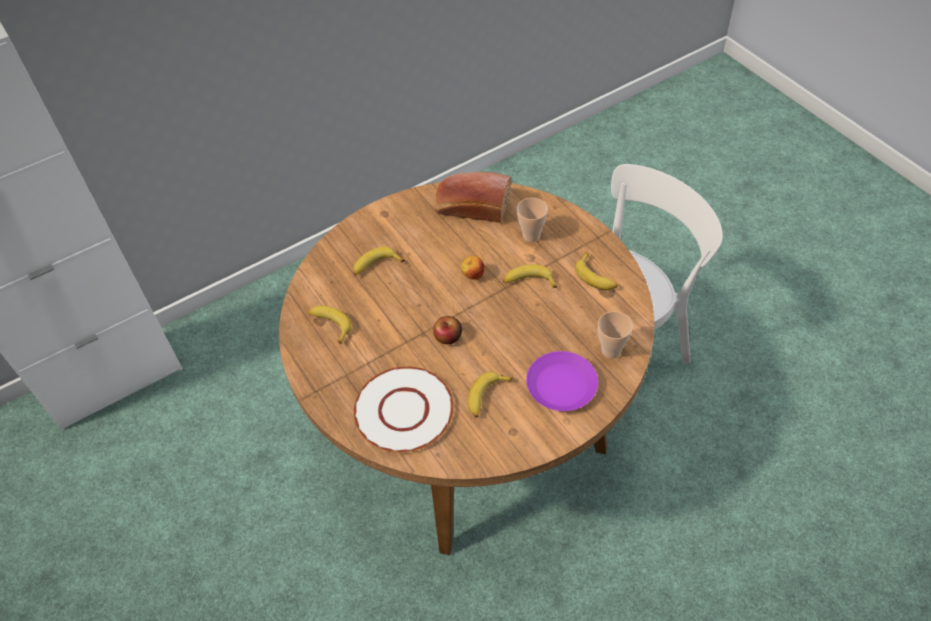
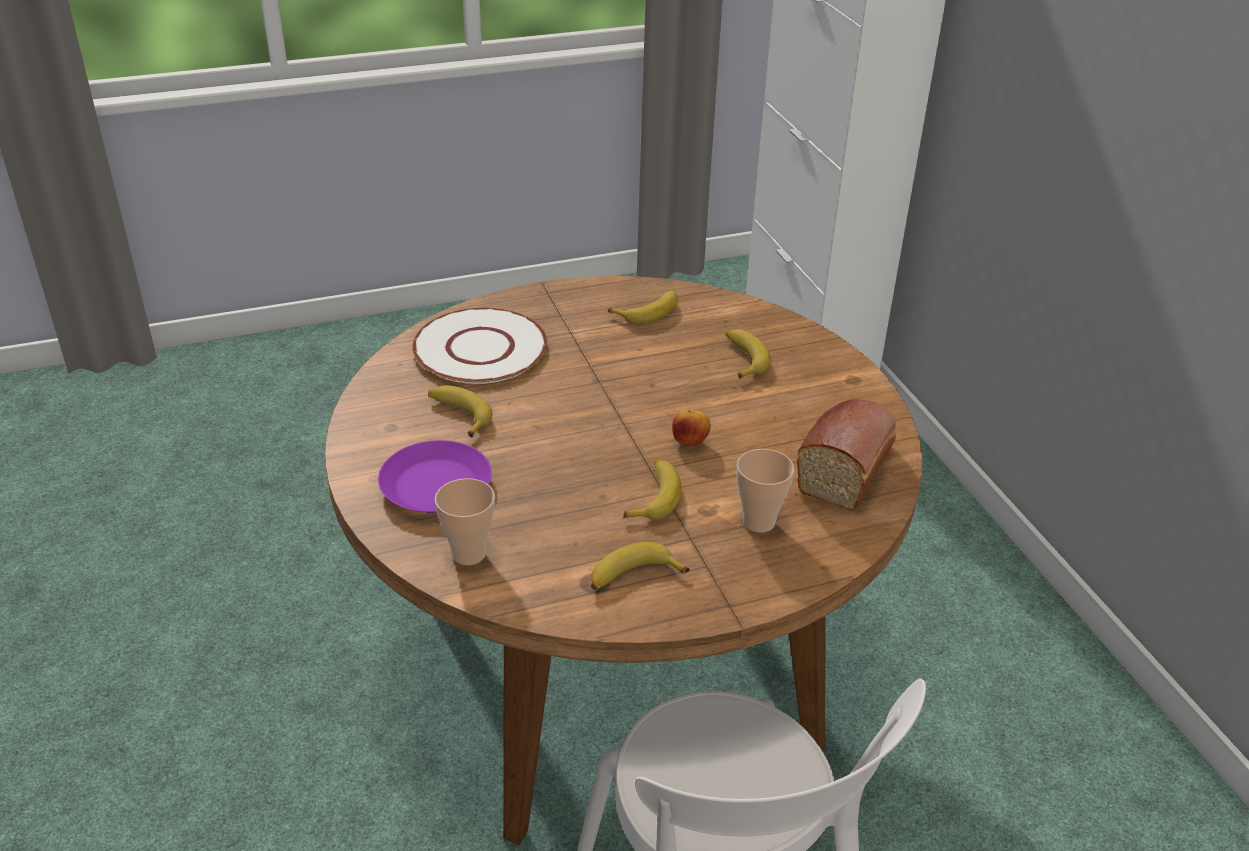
camera: 100 degrees right, 15 degrees down
(448, 337) = (580, 400): apple -> none

